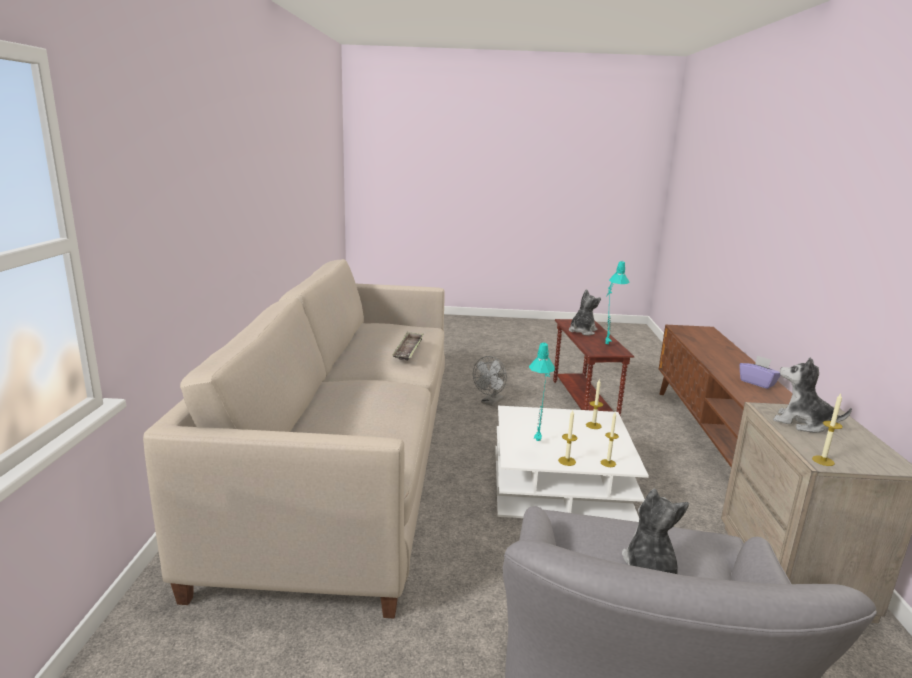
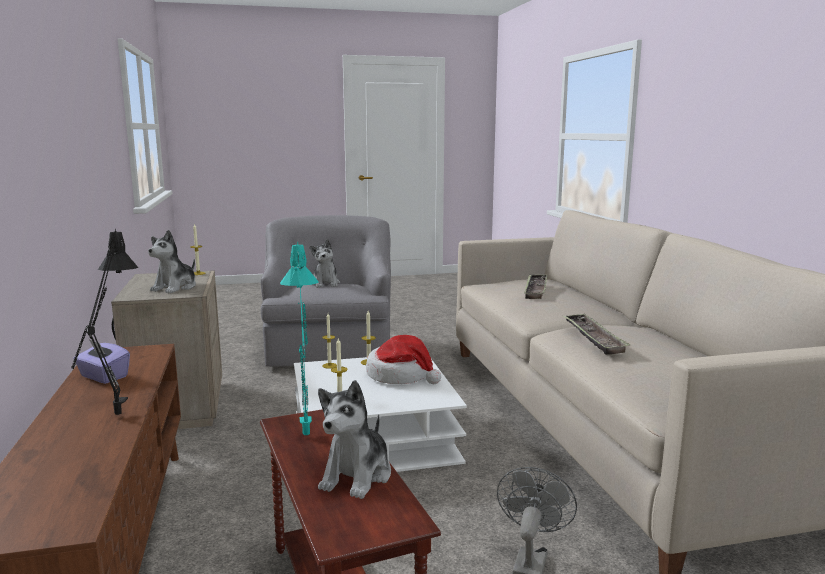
camera: 165 degrees right, 5 degrees down
(362, 412) = (535, 290): none -> tray
(538, 439) = (401, 375): turquoise table lamp -> hat
(709, 356) = (115, 420): none -> black table lamp
(802, 423) = (175, 288): plush toy -> plush toy turned 90 degrees clockwise

